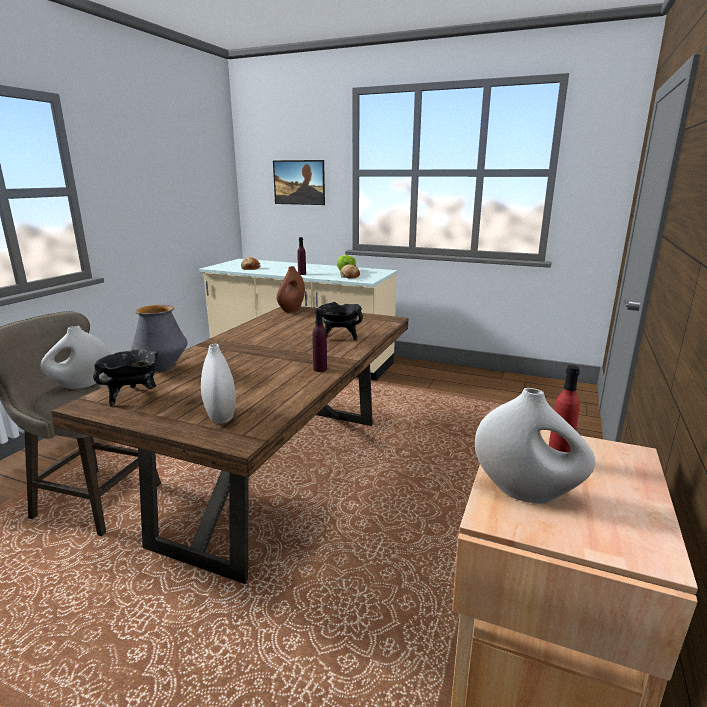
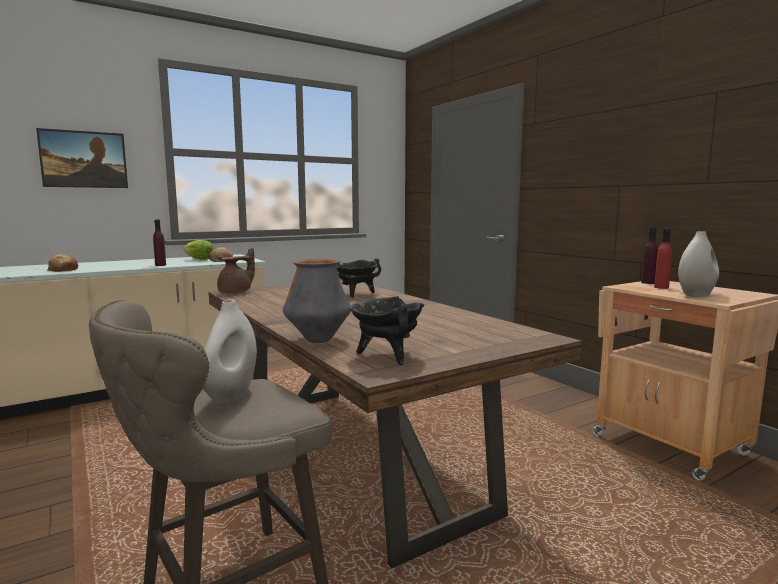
camera: 55 degrees left, 10 degrees down
(220, 416) = (487, 337): white vase -> none
(291, 310) = (236, 292): brown vase -> brown teapot
(320, 369) = (425, 307): purple bottle -> purple bottle (648, 283)

